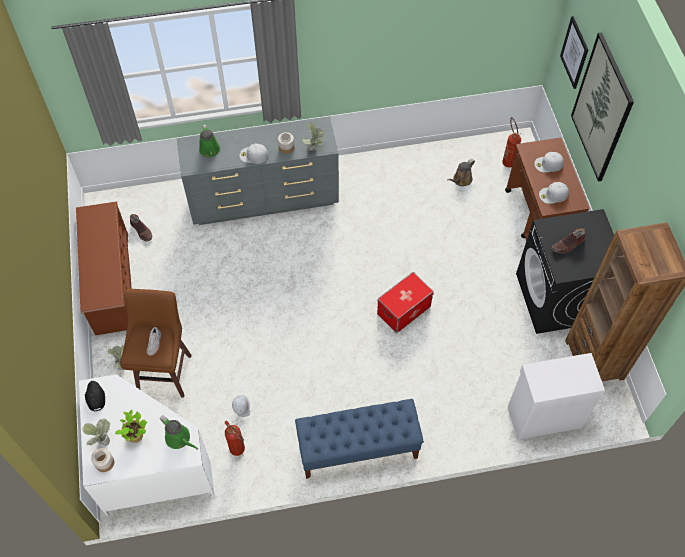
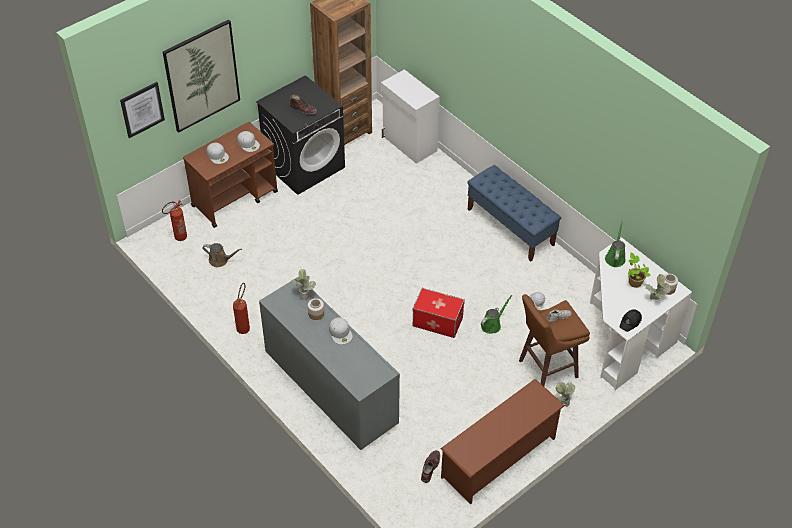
camera: 120 degrees left, 10 degrees down
(210, 151) = (357, 367): green watering can -> green watering can (492, 325)
(239, 451) = (567, 290): fire extinguisher -> fire extinguisher (244, 326)
(403, 309) = (378, 247): storage box -> storage box (437, 322)

